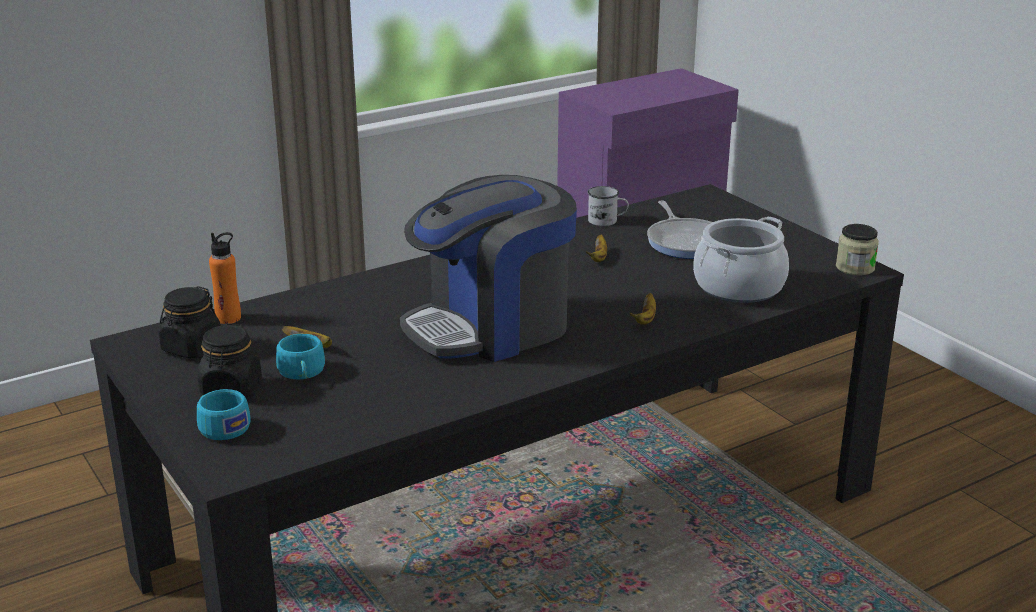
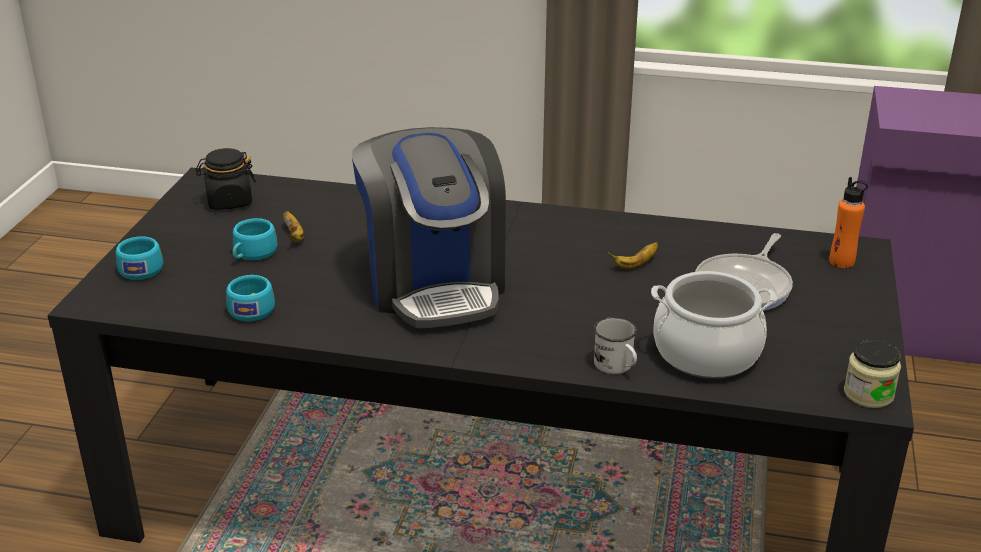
camera: 45 degrees right, 5 degrees up
(228, 318) = (287, 189): orange bottle -> orange bottle (841, 262)
(231, 389) = (195, 243): black jar -> none
(386, 406) = (253, 308): none -> turquoise cup
(491, 327) = (434, 284): coffee machine -> coffee machine turned 120 degrees counterclockwise
(607, 221) = (710, 234): white mug -> white mug (617, 366)
(645, 319) = (564, 339): banana -> none

